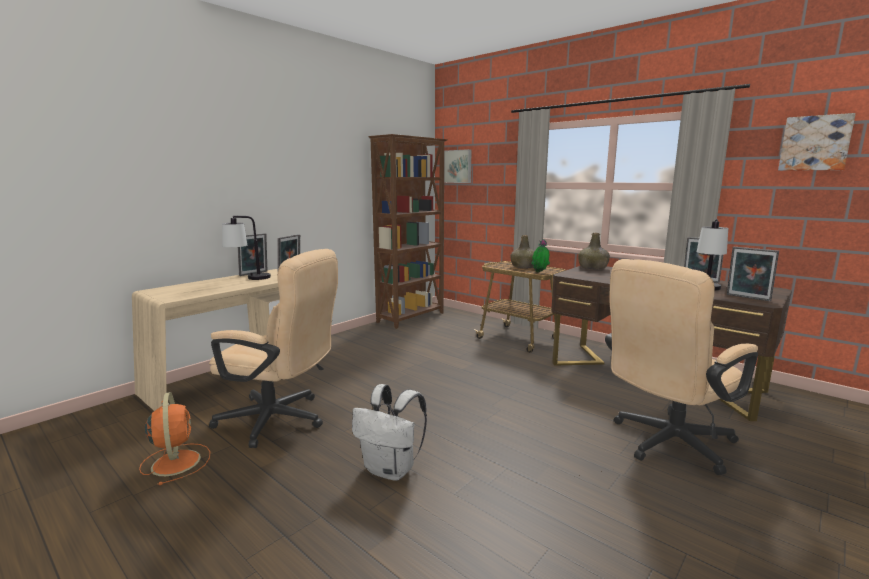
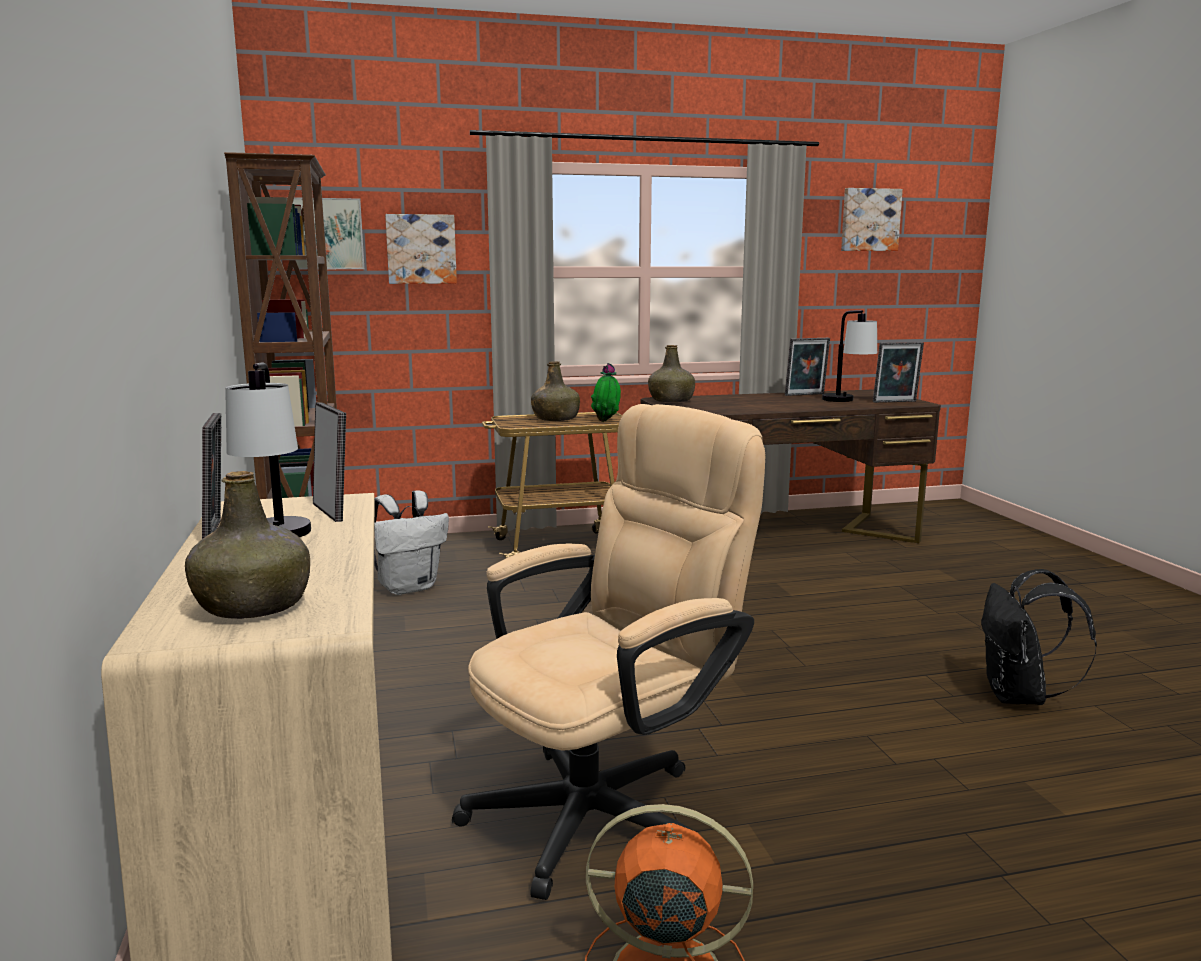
camera: 55 degrees left, 0 degrees up
(182, 290) = (254, 605): none -> green bottle
(391, 469) = (874, 746): white backpack -> white backpack (409, 587)
(493, 173) = (421, 249): none -> picture
(519, 510) = (1019, 697): none -> black backpack
(666, 444) = (934, 588): beige office chair -> none

